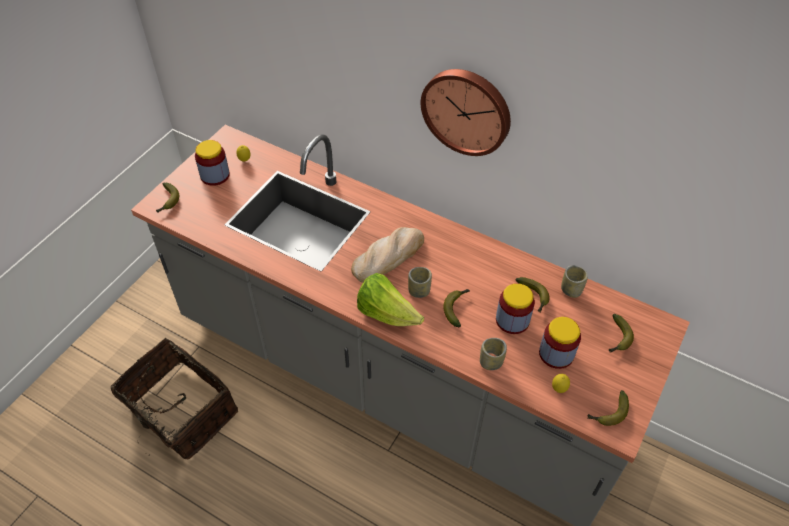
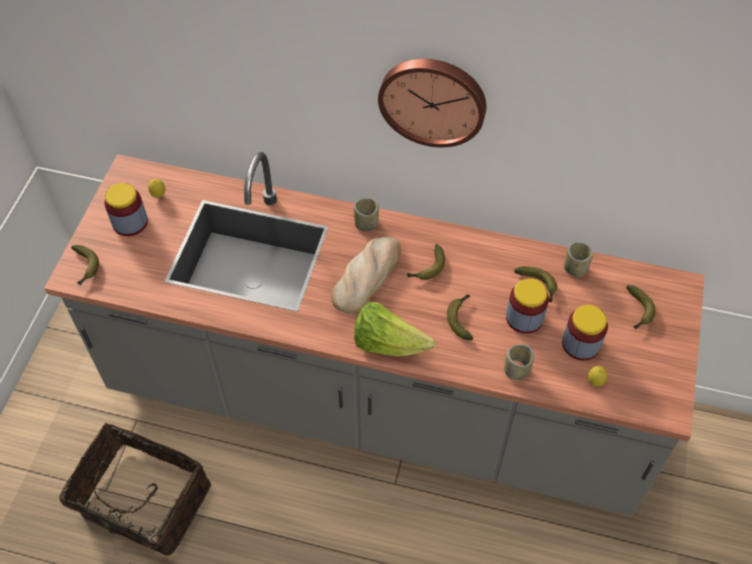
camera: 15 degrees left, 5 degrees up
(419, 291) = (414, 308): cup -> cup (366, 224)
(608, 413) = (652, 395): banana -> banana (427, 268)

